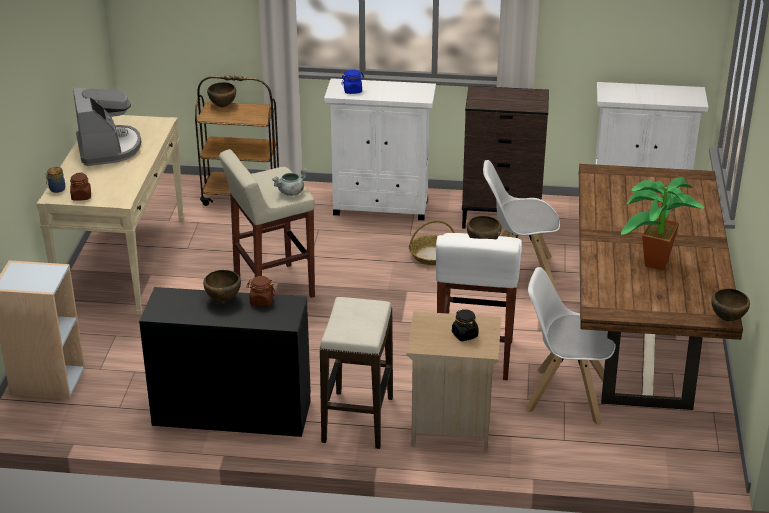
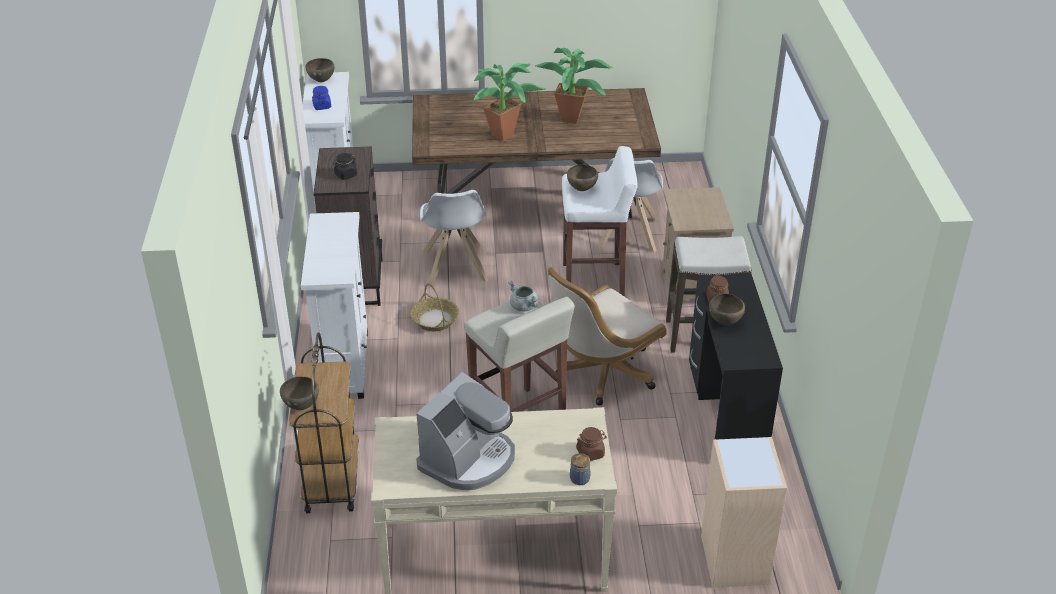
camera: 100 degrees left, 5 degrees up
(108, 148) = (468, 459): coffee machine -> coffee machine turned 150 degrees clockwise
(318, 342) = (600, 374): none -> office chair
(353, 91) = (333, 265): blue jar -> blue jar (322, 106)
(464, 335) = (696, 203): black jar -> black jar (345, 175)
(621, 219) = (507, 134): none -> potted plant
(728, 319) = (634, 92): brown bowl -> brown bowl (321, 81)

